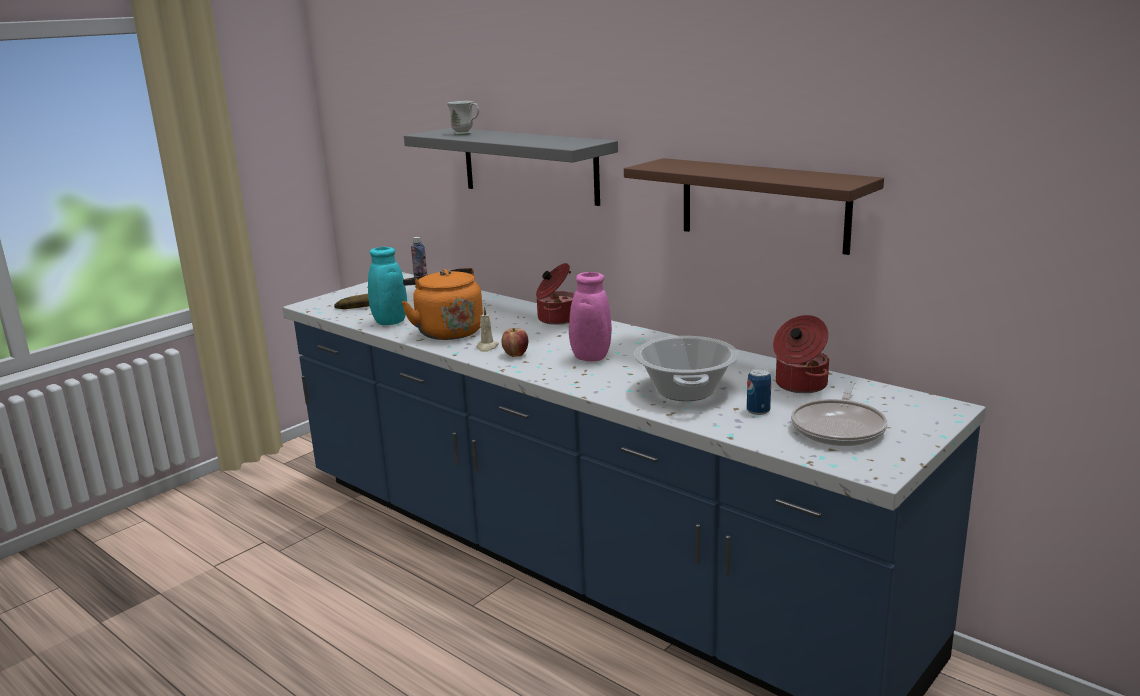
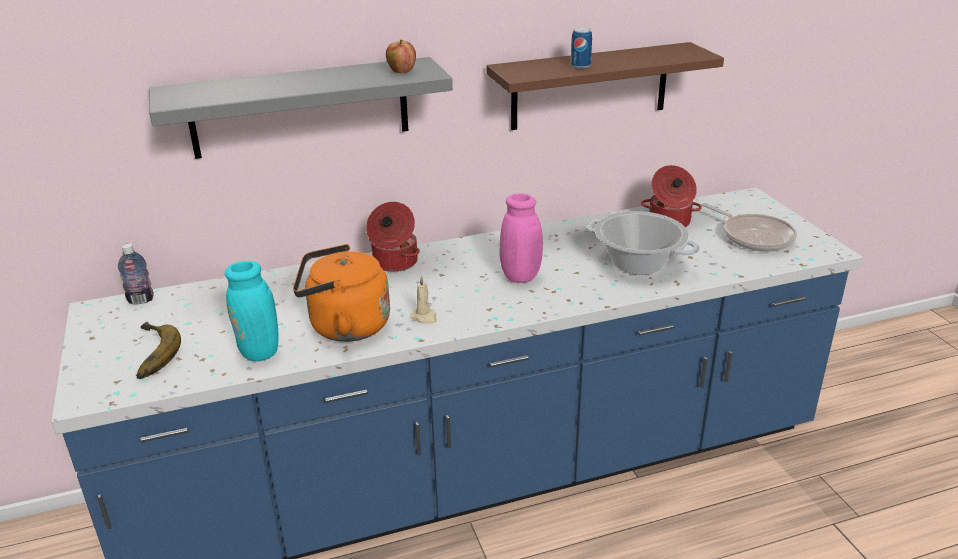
camera: 60 degrees left, 10 degrees up
(466, 134) = (230, 89): white mug -> none
(516, 355) = (466, 308): apple -> apple (401, 71)
(758, 410) = (702, 251): can -> can (580, 66)

